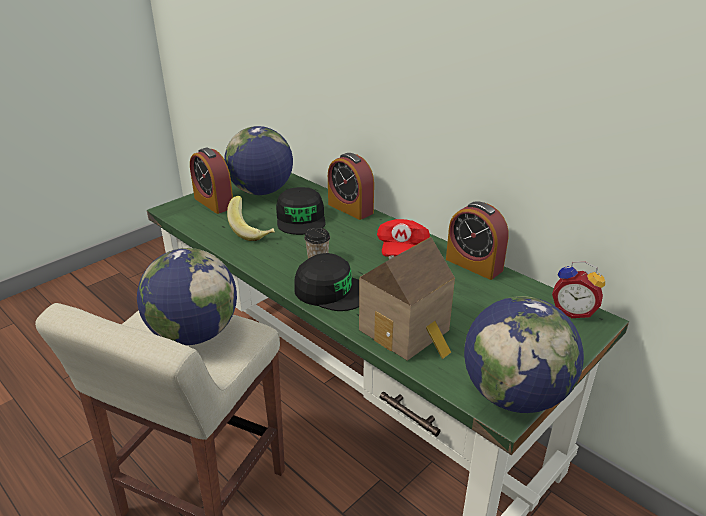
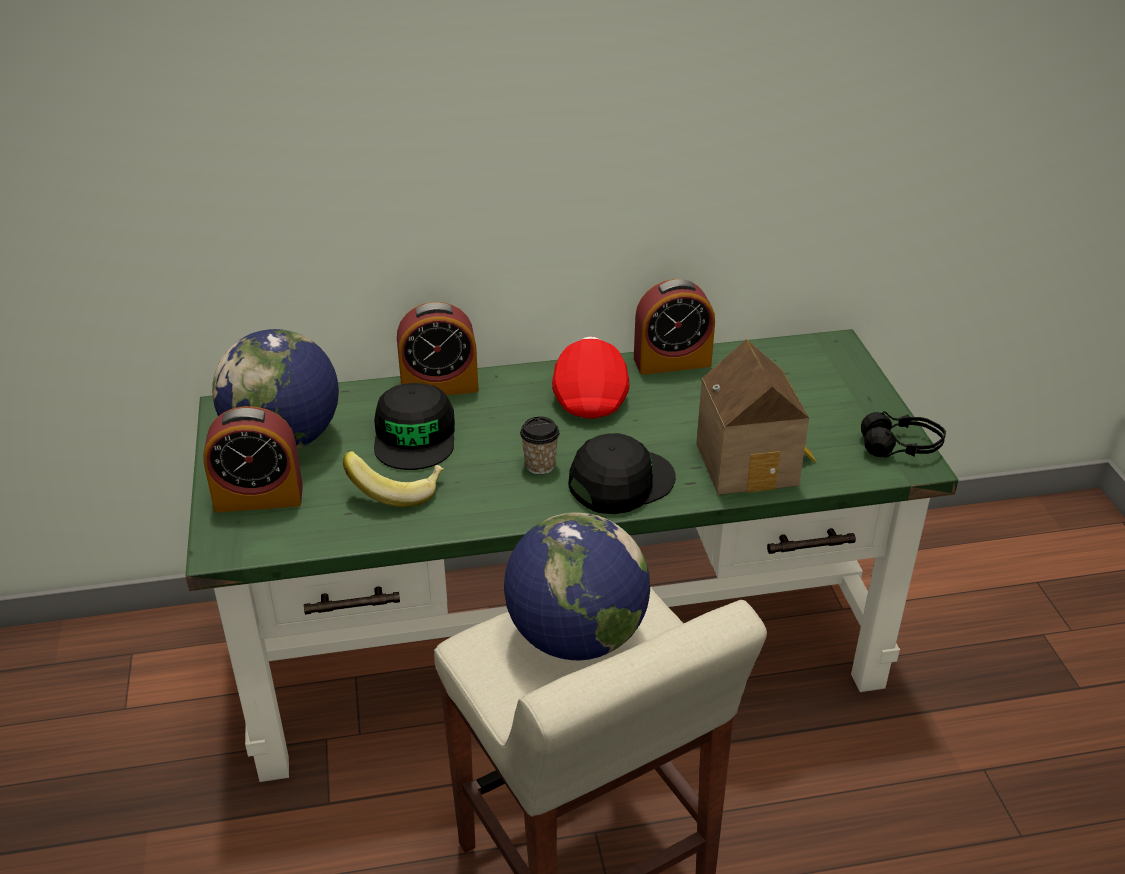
camera: 55 degrees left, 5 degrees up
(301, 219) = (415, 436): black cap -> black cap turned 60 degrees clockwise
(401, 251) = (590, 395): red cap -> red cap turned 135 degrees counterclockwise
(514, 395) = (901, 447): globe -> black headphones
(573, 311) = (811, 348): alarm clock -> none

